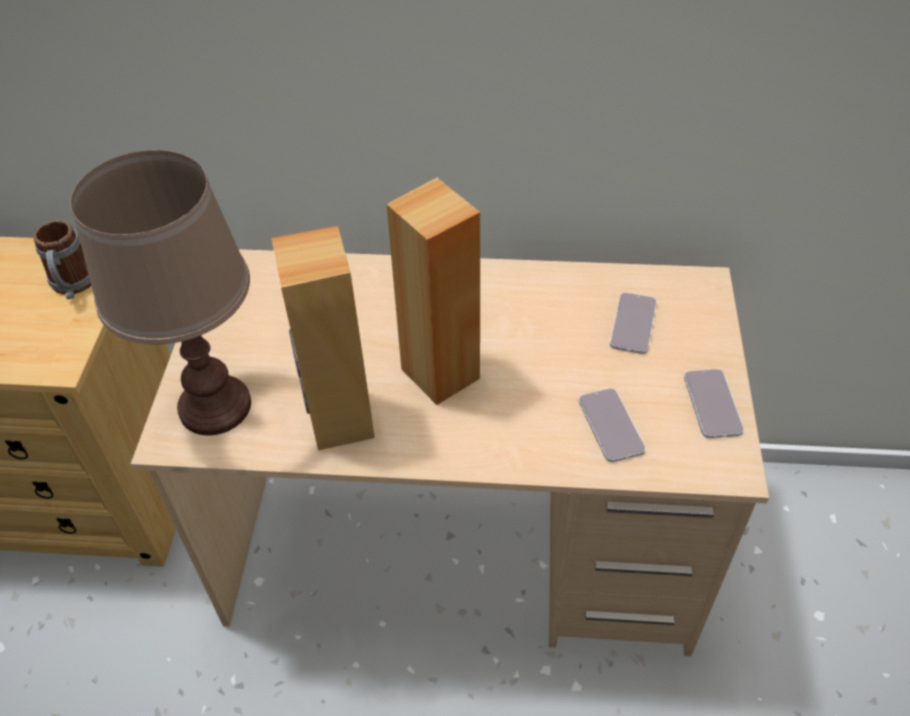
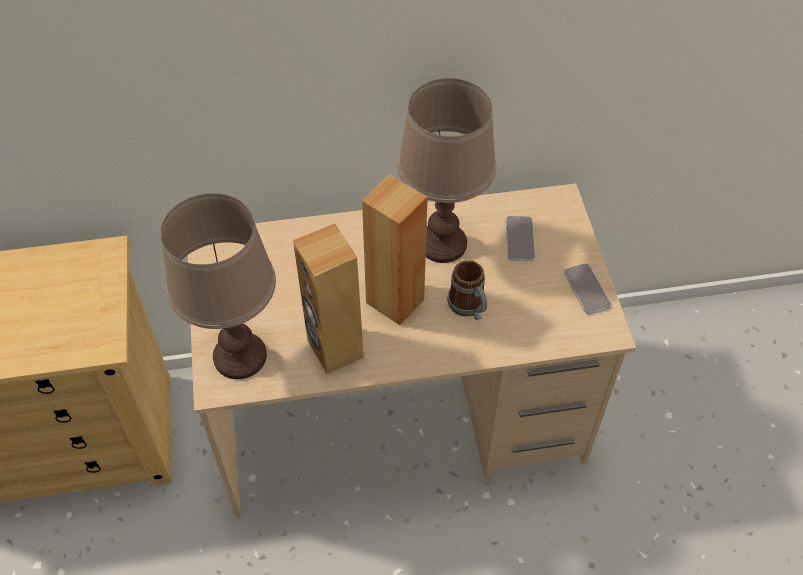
camera: 15 degrees left, 5 degrees up
(73, 286) = (89, 282): mug -> mug (469, 308)
(526, 313) = (443, 244): none -> brown table lamp
(610, 425) = (523, 317): phone -> none

